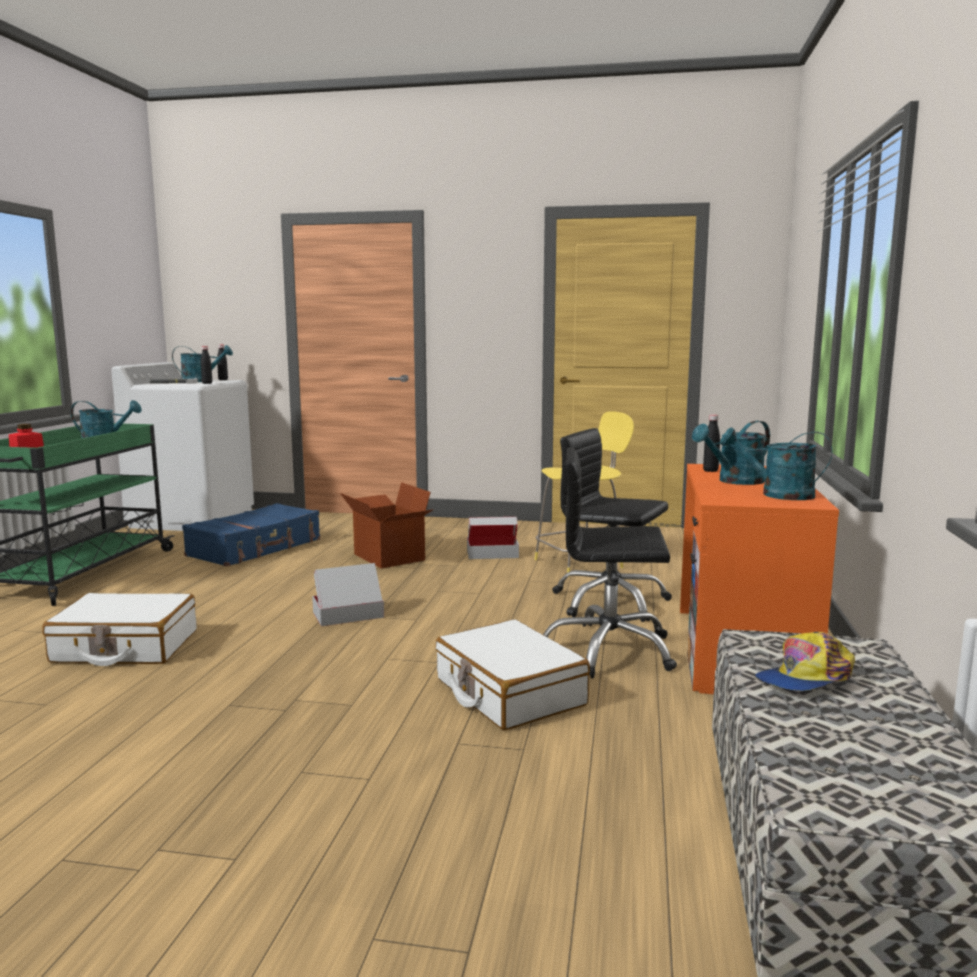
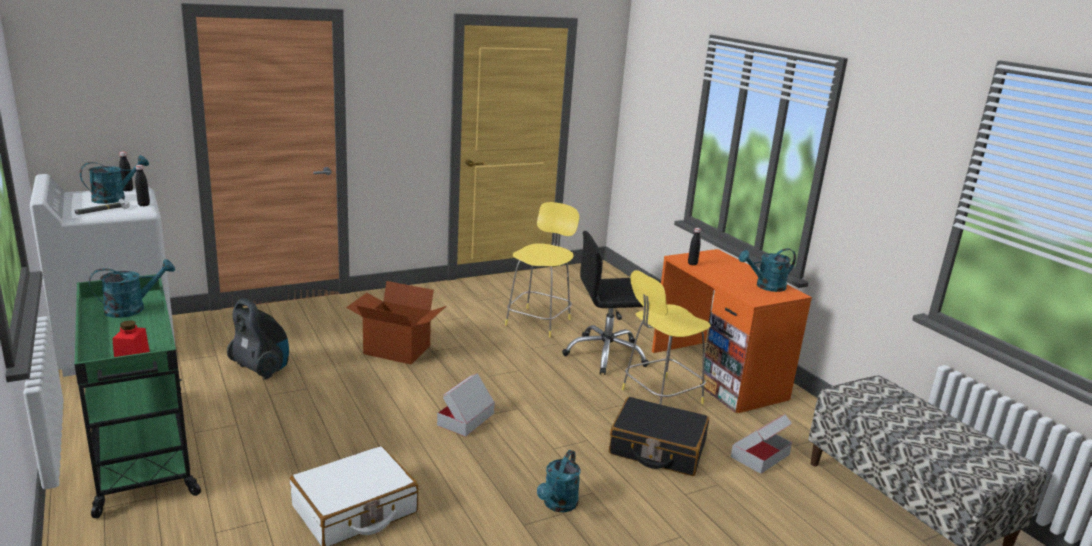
camera: 40 degrees left, 10 degrees up
(256, 548) = (261, 369): blue suitcase -> vacuum cleaner
(492, 553) = (467, 326): cardboard box -> cardboard box (760, 455)
(509, 692) = (657, 448): white suitcase -> black suitcase
(608, 650) = (659, 397): black office chair -> yellow stool
(734, 481) = (724, 275): turquoise watering can -> turquoise watering can (558, 505)
(805, 679) = (892, 412): cap -> none

